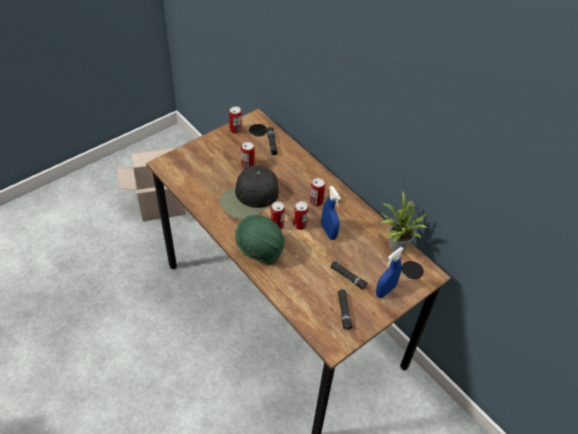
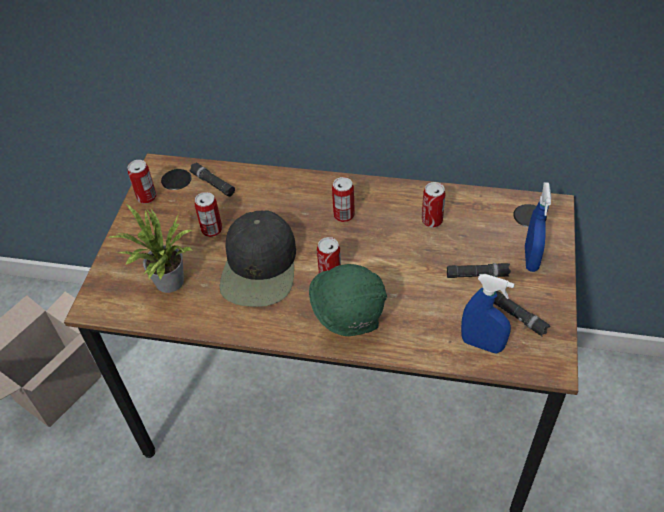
camera: 35 degrees left, 0 degrees up
(300, 225) = (356, 255): can -> can (432, 220)
(328, 232) = (397, 239): blue spray bottle -> blue spray bottle (482, 344)
(395, 246) = (484, 202): potted plant -> potted plant (166, 284)

